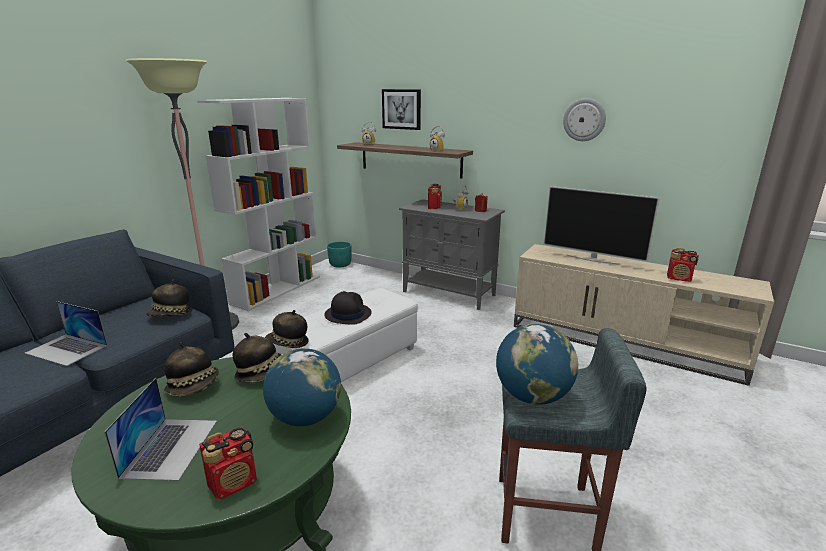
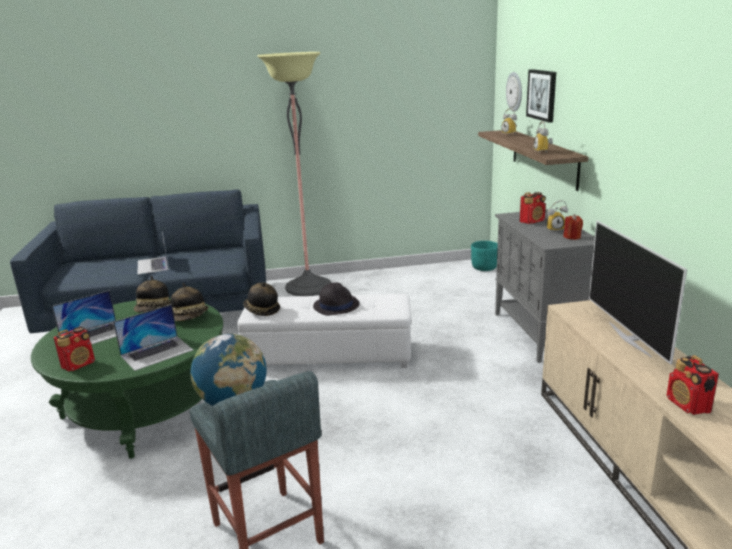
camera: 50 degrees right, 0 degrees up
(171, 315) = (223, 263): hat -> none
(234, 483) = (79, 364): radio -> radio turned 60 degrees counterclockwise
(277, 289) = (393, 274): white bookcase -> none
(305, 418) = (157, 352): globe -> laptop
(584, 119) = (686, 131): wall clock -> wall clock (515, 91)

